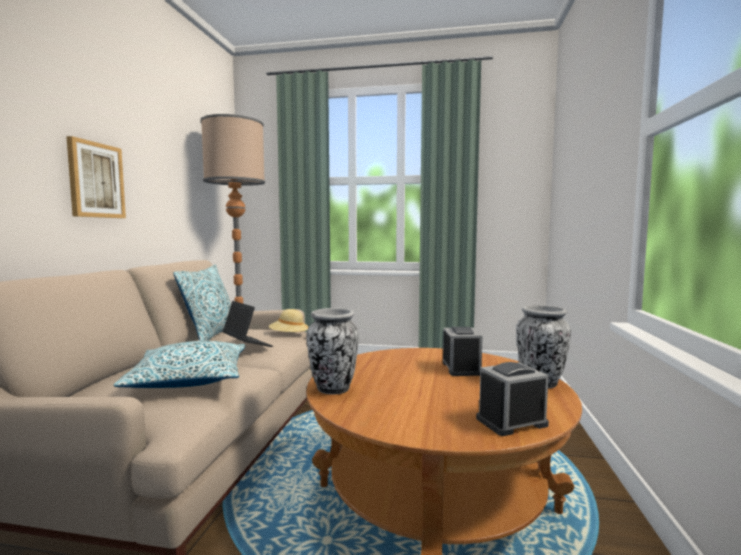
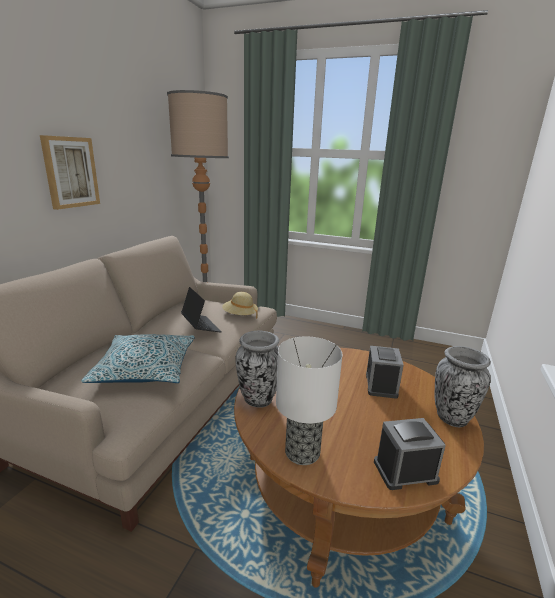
camera: 10 degrees right, 15 degrees up
(211, 335) = (174, 309): pillow -> none
(397, 421) = (302, 453): none -> table lamp

